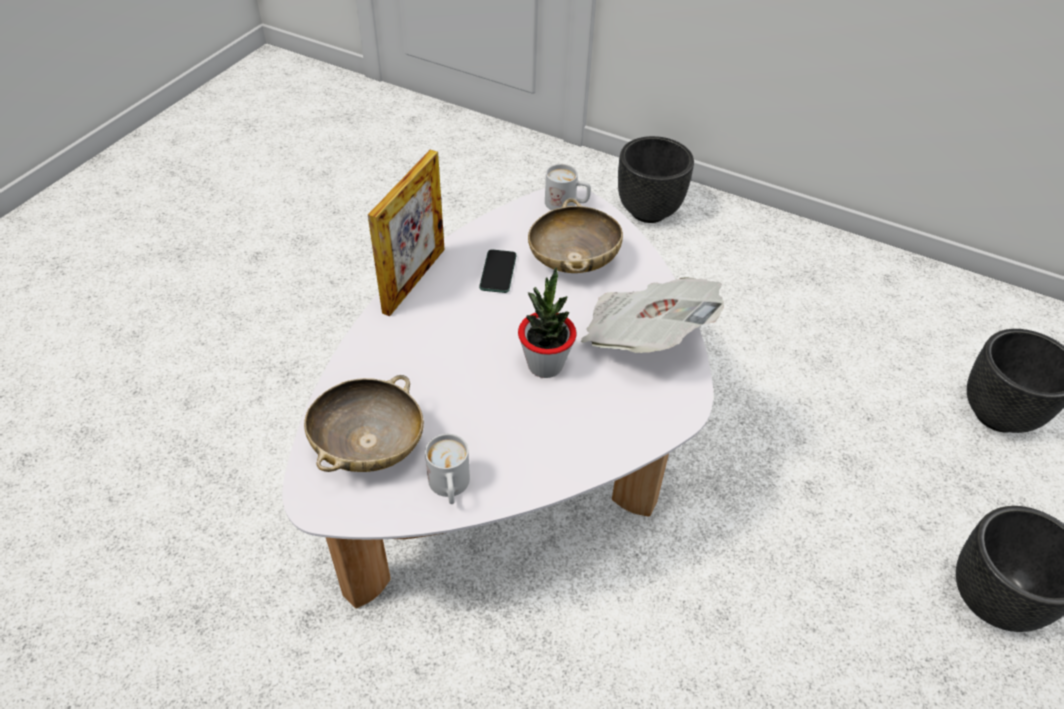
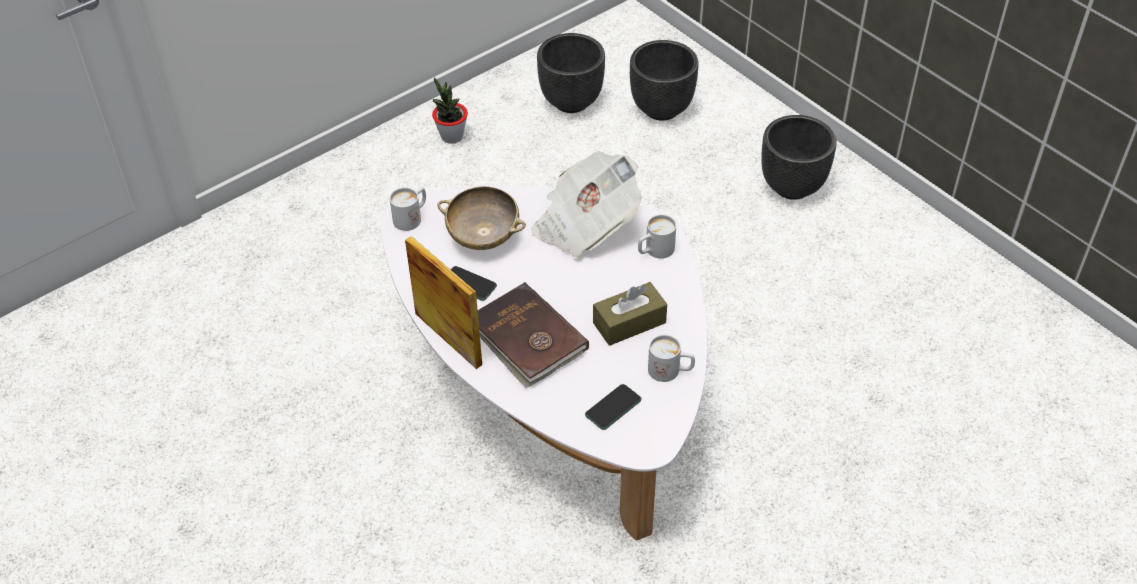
camera: 65 degrees left, 0 degrees up
(369, 447) = (613, 408): beige bowl -> phone
(442, 340) = (526, 339): none -> brown book
(510, 423) = (629, 323): none -> brown tissue box
(545, 364) = (583, 287): potted plant -> potted plant (451, 136)
(642, 414) = (654, 251): none -> white mug
(649, 211) = (331, 204): black planter -> black planter (571, 101)

